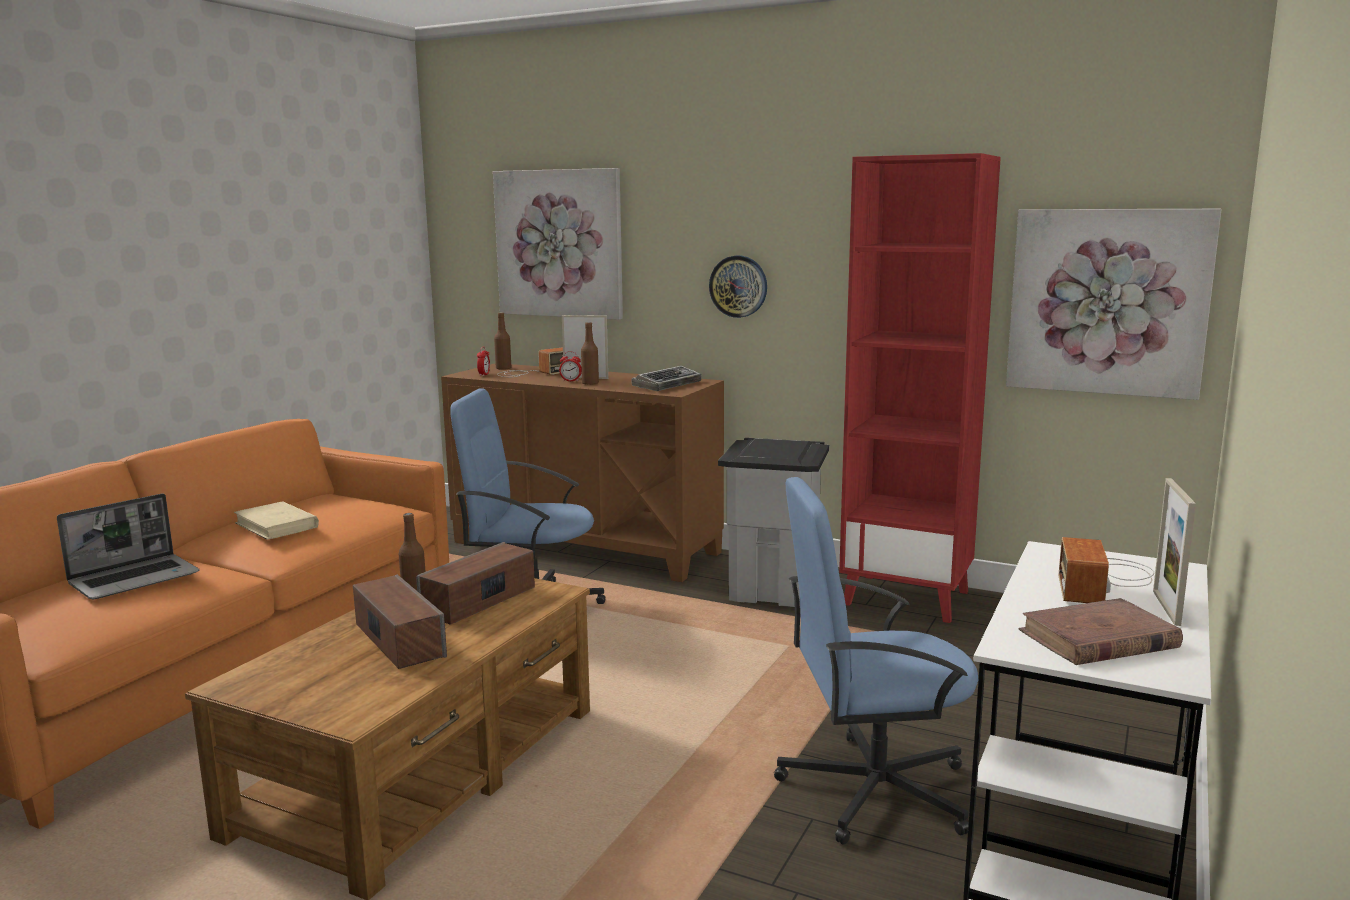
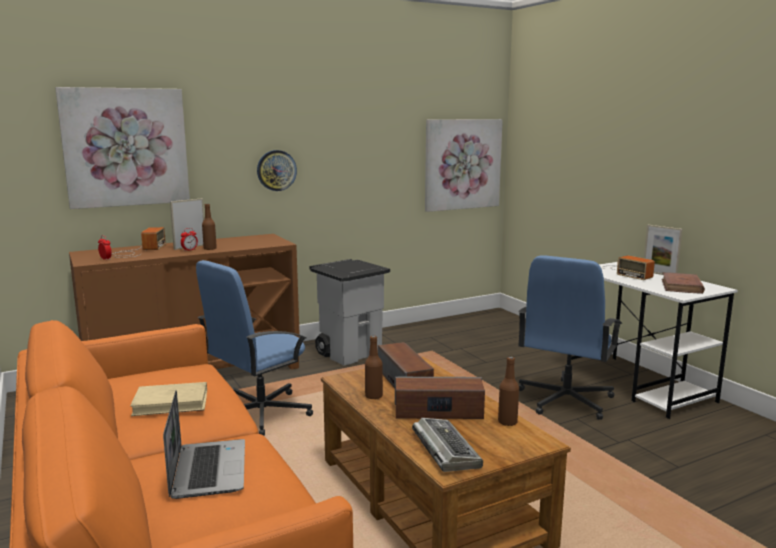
camera: 55 degrees left, 0 degrees up
(503, 368) = (98, 253): brown bottle -> brown bottle (507, 422)
(667, 385) = (258, 241): keyboard -> keyboard (445, 450)
(907, 597) = (403, 334): red bookcase -> none

